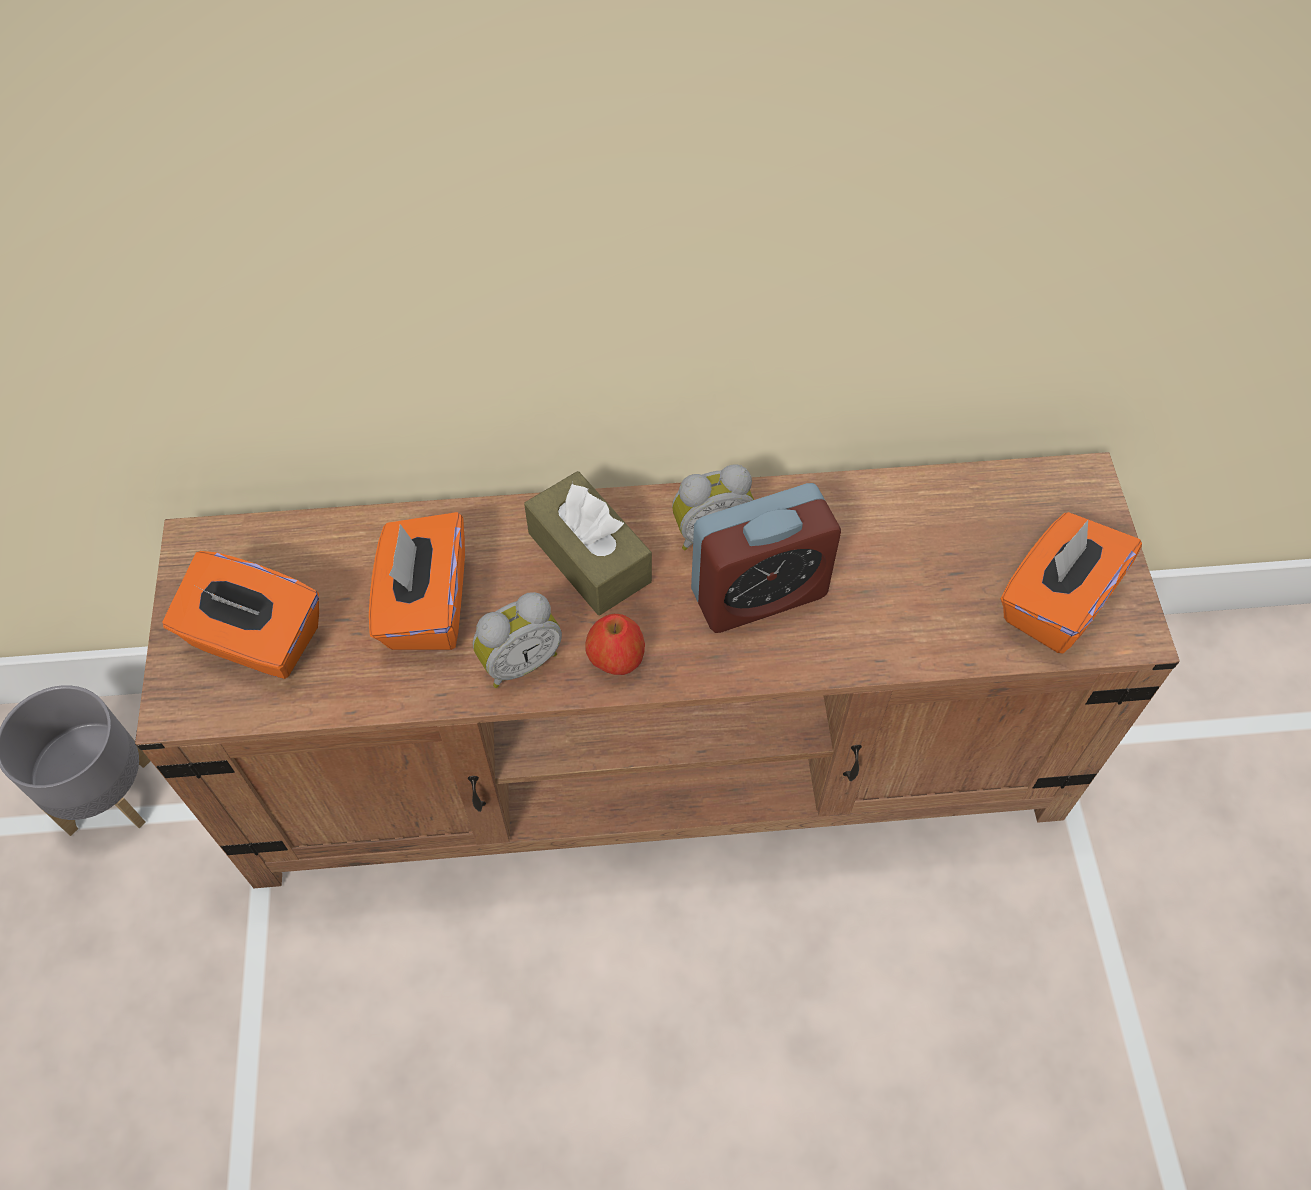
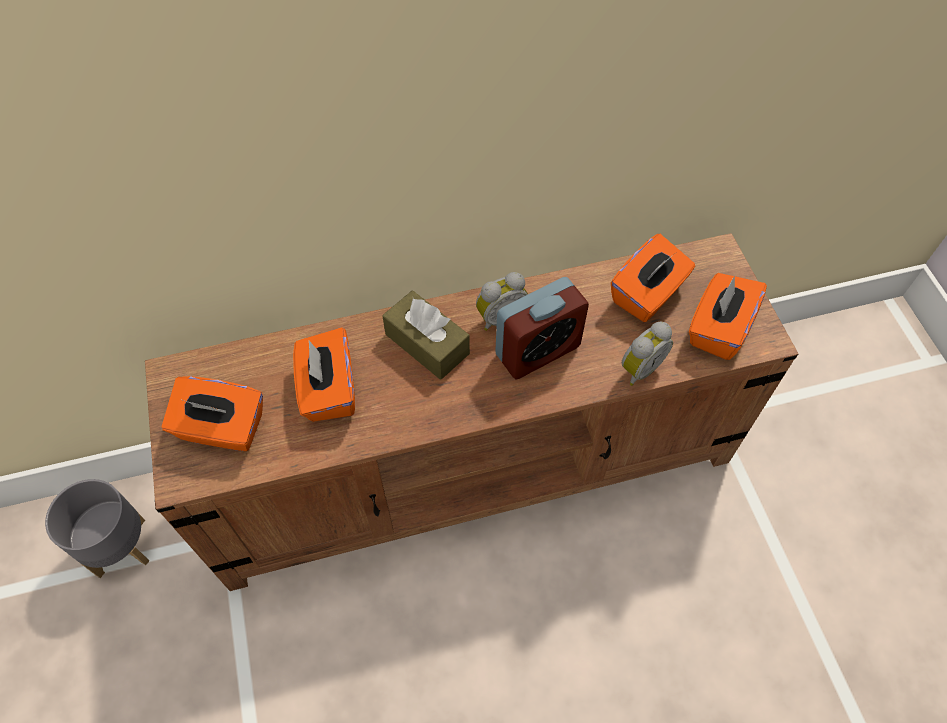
camera: 10 degrees left, 0 degrees up
(519, 661) = (396, 416): alarm clock -> alarm clock (639, 368)
(616, 660) = (457, 406): apple -> none
(952, 531) = (647, 295): none -> orange tissue box

